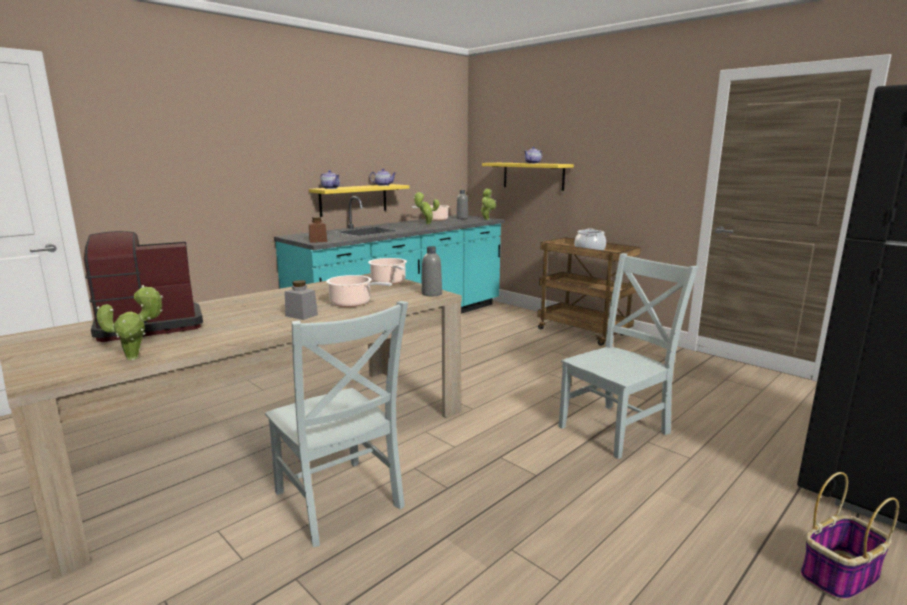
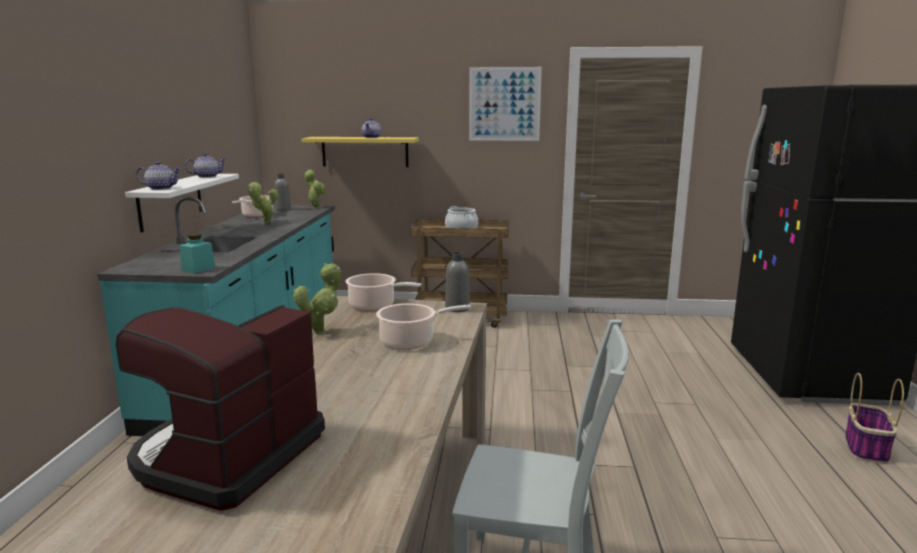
camera: 40 degrees left, 0 degrees up
(136, 358) = (361, 502): potted plant -> potted plant (322, 332)
(301, 315) = (397, 373): grey jar -> none
(318, 241) = (198, 269): brown jar -> turquoise jar
(353, 200) = (171, 201): yellow shelf -> white shelf
(617, 428) = (621, 400): grey chair -> none
(649, 132) = (504, 104): none -> picture

